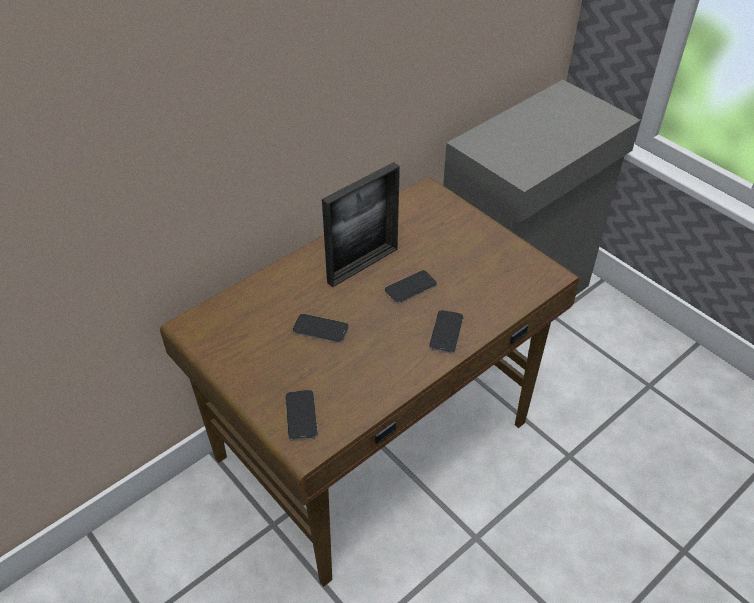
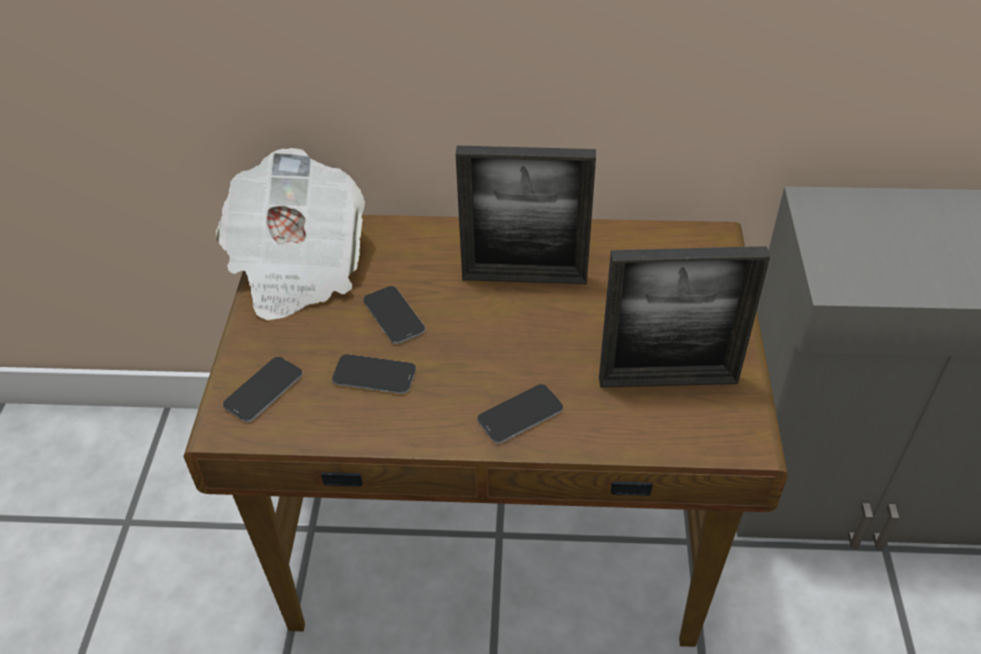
camera: 45 degrees right, 0 degrees up
(227, 340) = (296, 266): none -> newspaper
(410, 287) = (545, 337): phone -> phone (374, 375)
(489, 270) = (668, 380): none -> picture frame

